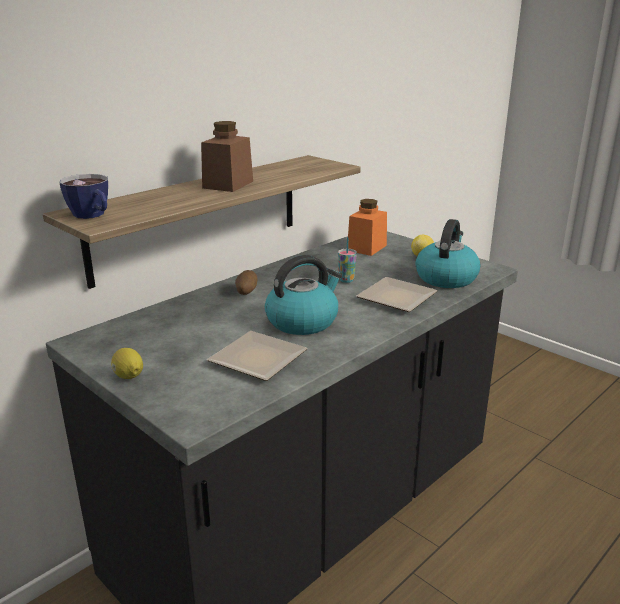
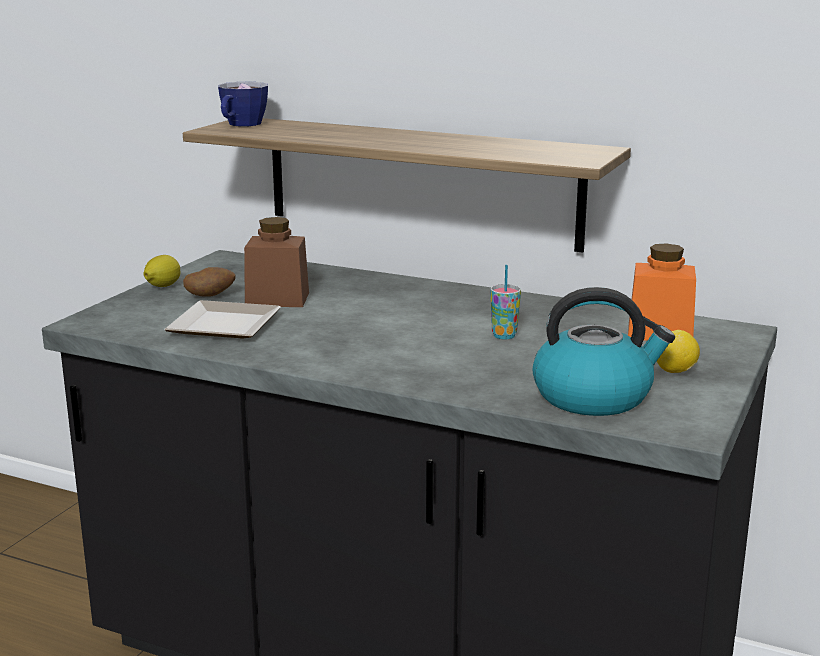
camera: 70 degrees right, 5 degrees down
(228, 184) = (408, 139): brown jar -> brown jar (277, 299)
(246, 292) = (405, 294): potato -> potato (210, 296)
(303, 321) = (342, 331): kettle -> none
(395, 297) = (471, 370): plate -> none

